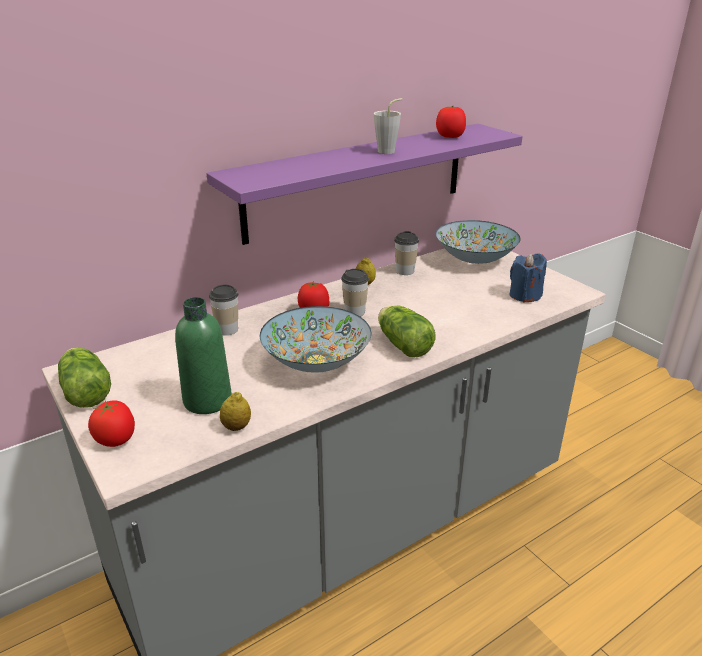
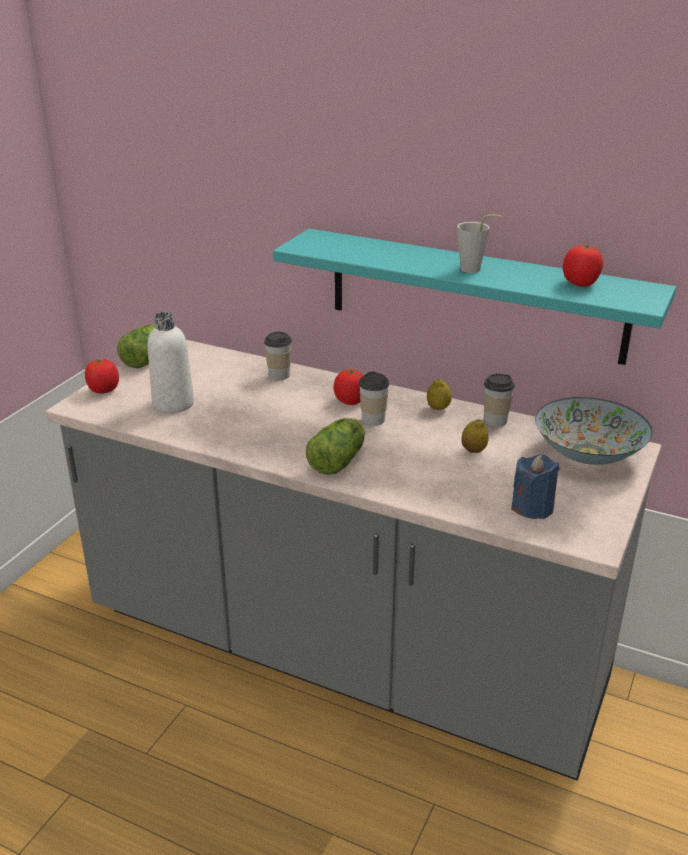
camera: 60 degrees right, 0 degrees up
(207, 400) = (173, 404): green bottle -> white bottle
(236, 427) = (149, 426): lemon -> lemon (473, 450)
(316, 361) = (267, 428): bowl -> none
(358, 181) = (475, 295): purple shelf -> turquoise shelf

